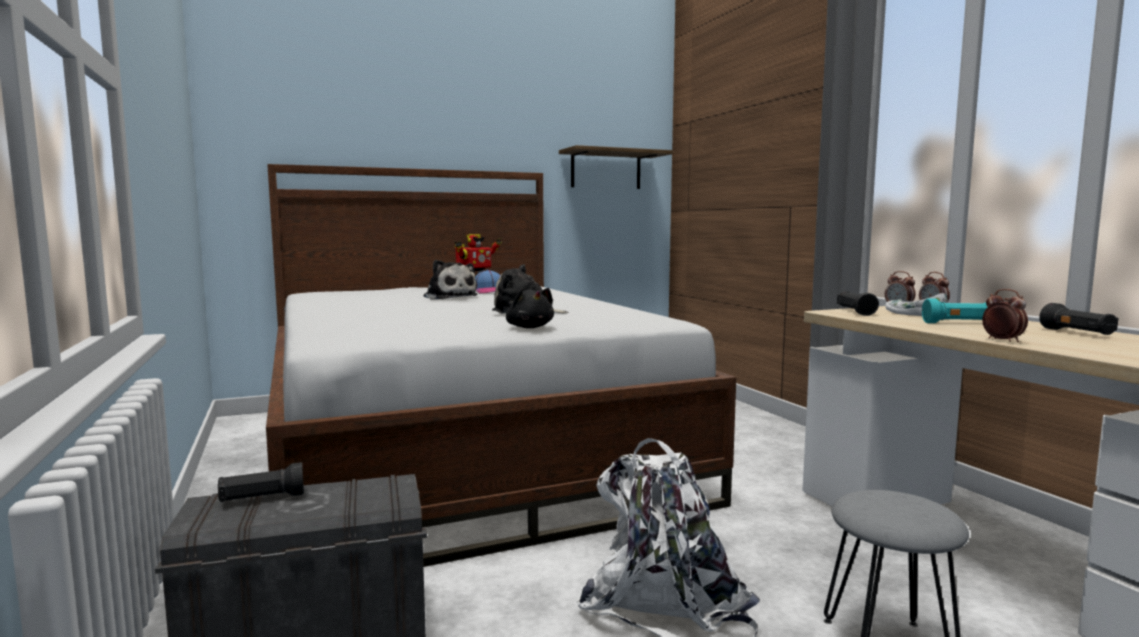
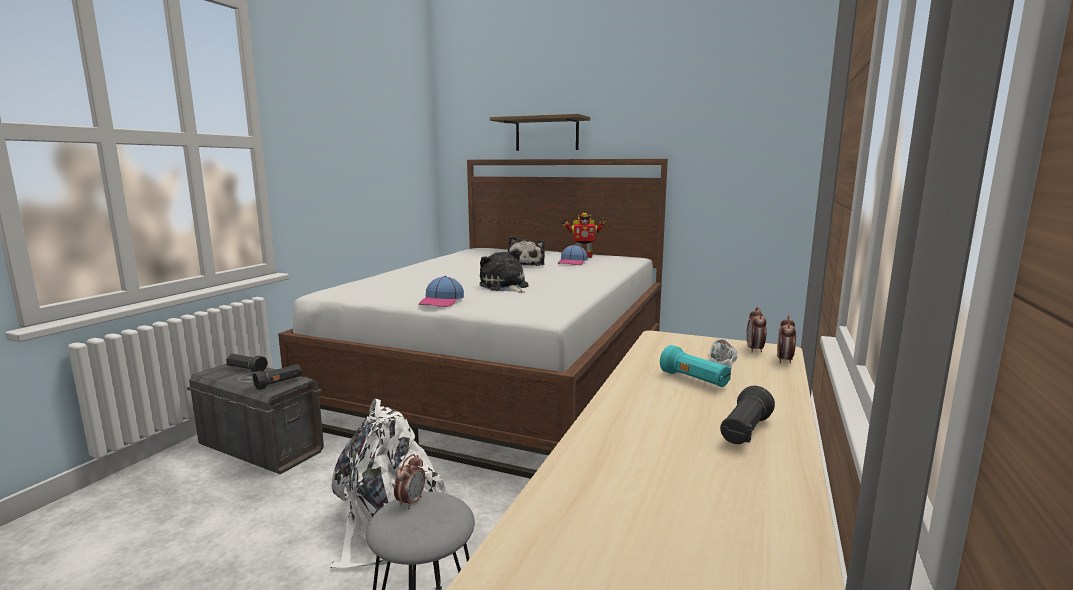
camera: 45 degrees right, 5 degrees up
(529, 327) = (441, 301): black plush toy -> cap
(606, 170) = (740, 152): shelf -> shelf (547, 134)
(855, 312) = (680, 342): black flashlight -> black flashlight (279, 383)
(1002, 340) = (603, 408): alarm clock -> alarm clock (411, 501)

